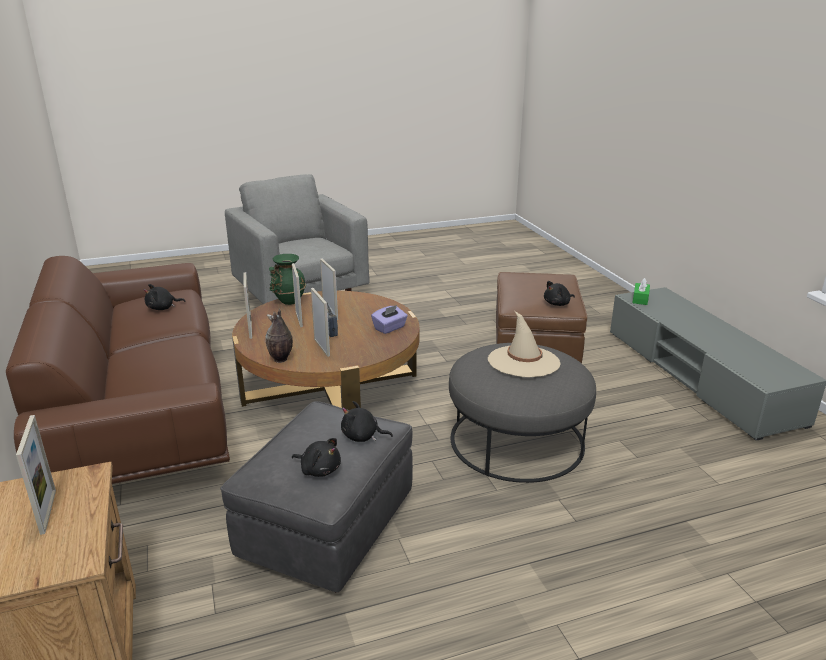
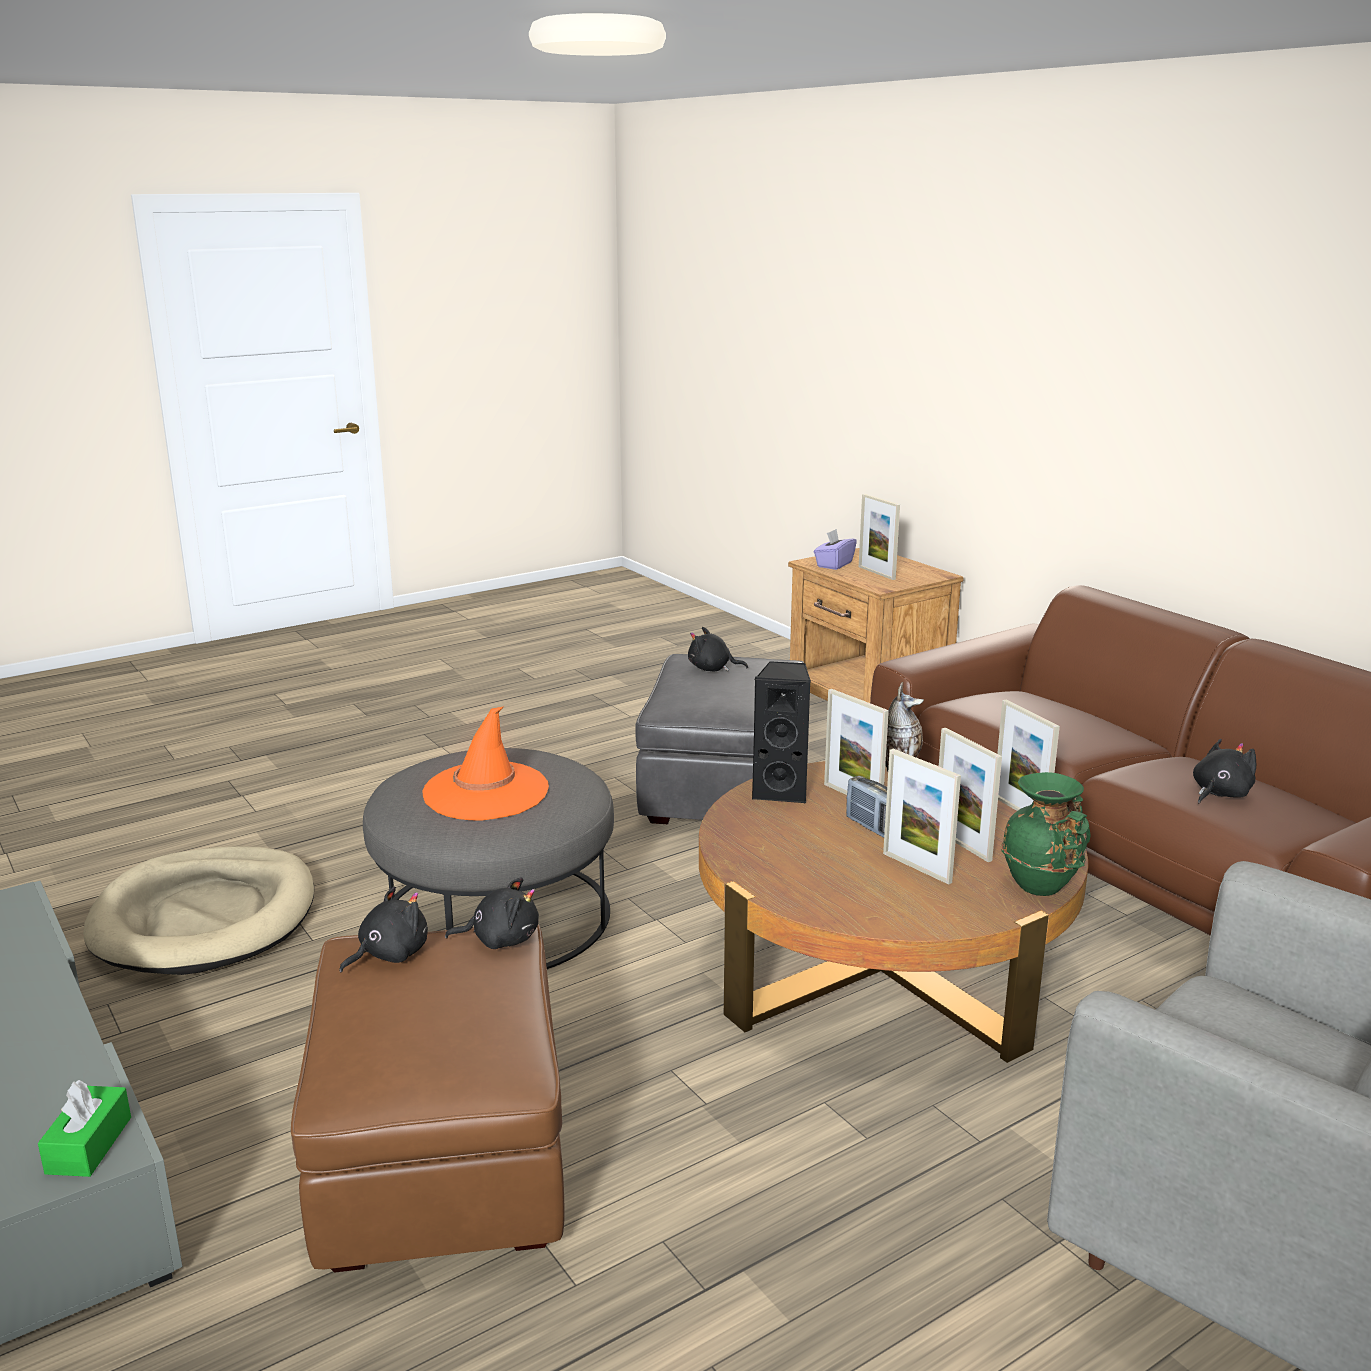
camera: 165 degrees right, 5 degrees down
(356, 355) = (782, 791): none -> black speaker
(362, 437) = (687, 696): black plush toy -> black plush toy (501, 939)
(389, 328) = (762, 848): purple tissue box -> purple tissue box (834, 564)
(523, 362) = (486, 792): beige hat -> orange hat
(693, 464) = (206, 918): none -> beige dog bed

